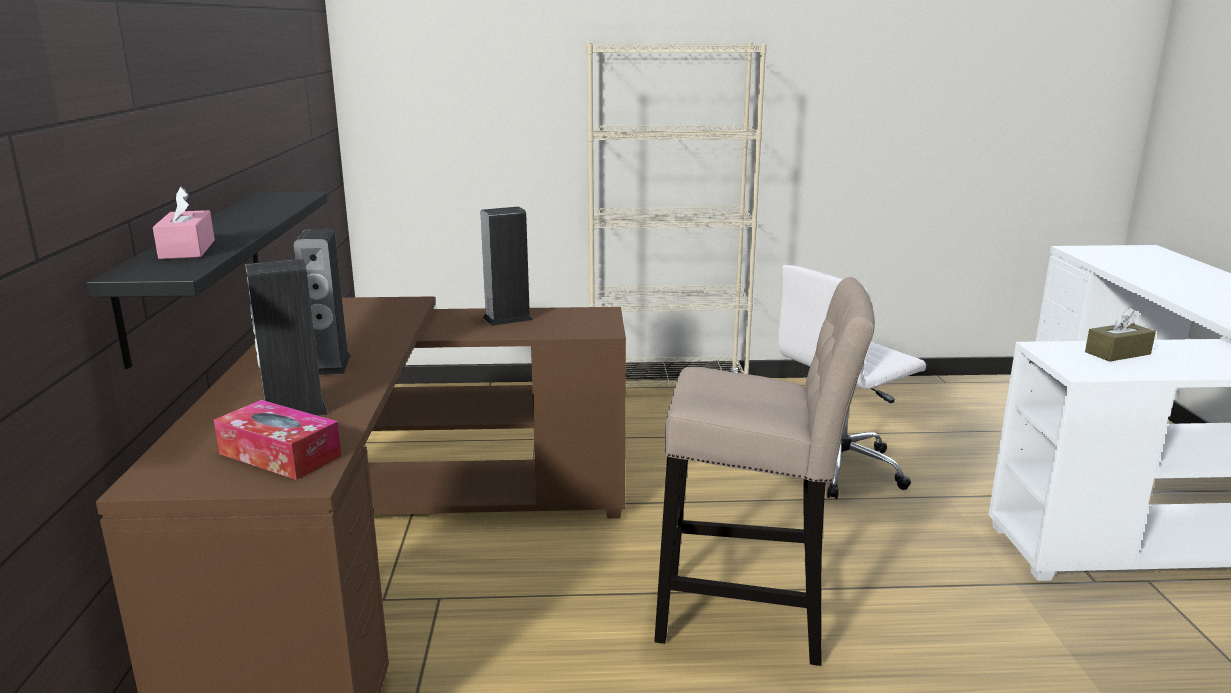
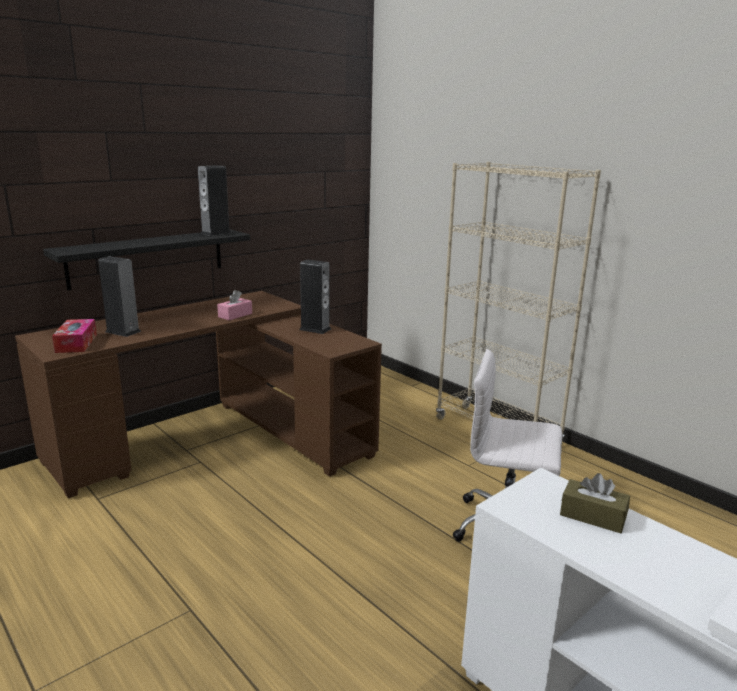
camera: 50 degrees right, 0 degrees up
(187, 249) = (105, 245): pink tissue box -> pink tissue box (235, 315)
(329, 365) = (182, 320): speaker -> speaker (215, 233)
(751, 618) = (274, 558): beige stool -> none

